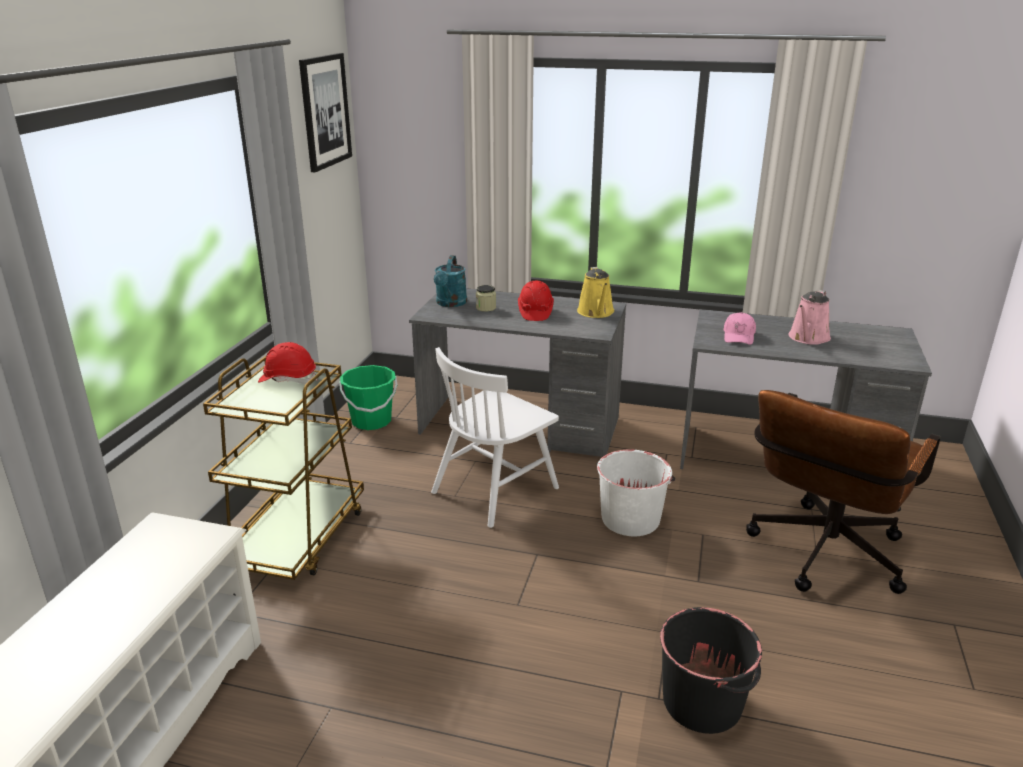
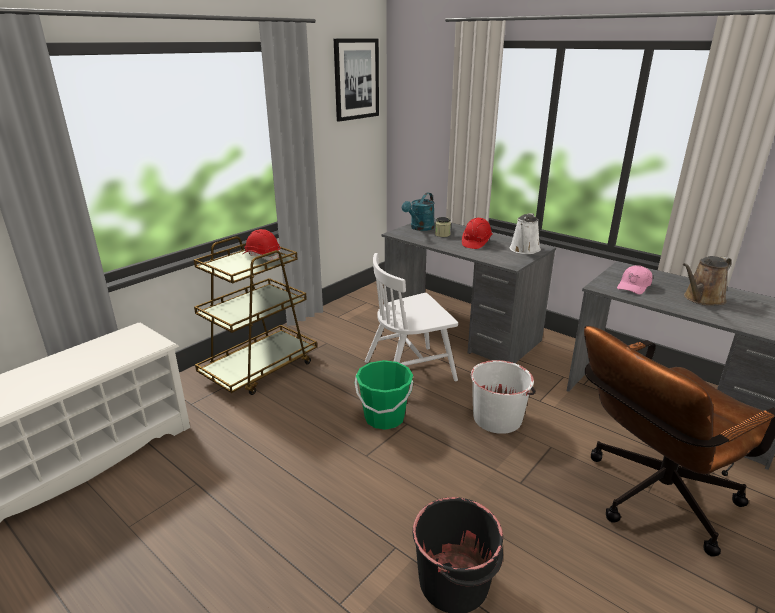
camera: 25 degrees right, 0 degrees up
(371, 421) = (361, 306): green bucket -> green bucket (384, 418)
(596, 312) = (524, 250): yellow watering can -> white watering can
(808, 338) = (702, 299): pink watering can -> brown watering can

